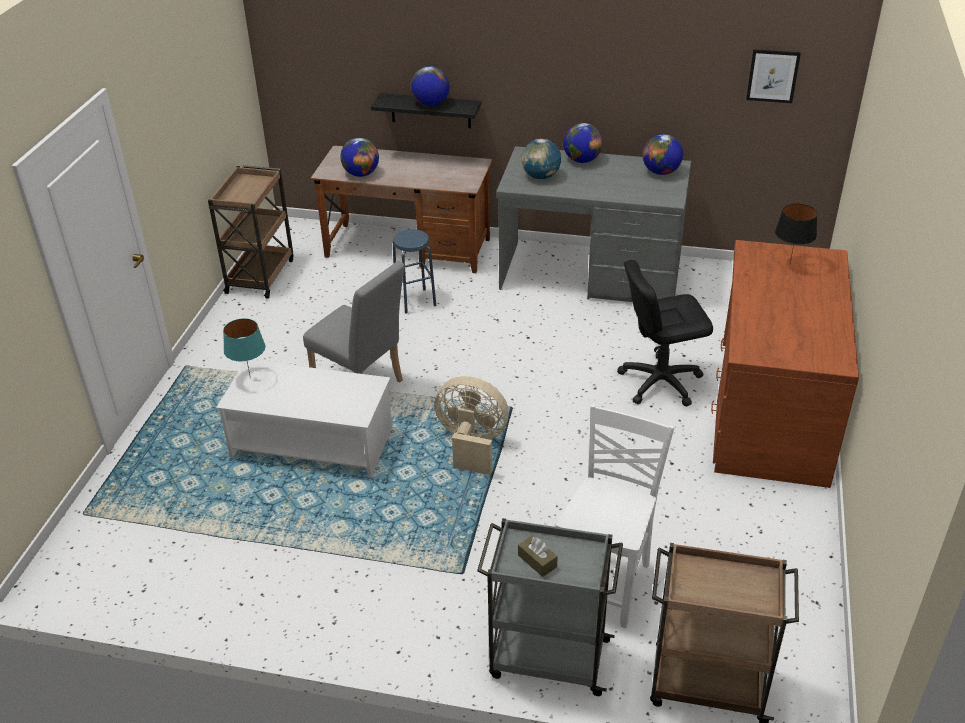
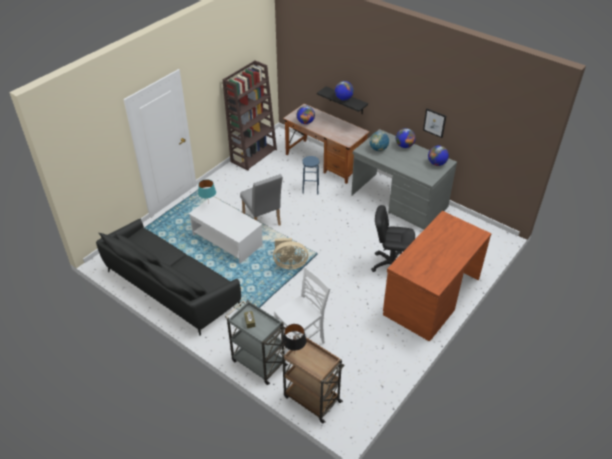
camera: 25 degrees right, 5 degrees up
(248, 580) = (170, 288): none -> black sofa
(260, 275) = (253, 155): brown cart -> brown bookcase
(471, 444) = (289, 264): beige fan -> beige fan turned 135 degrees clockwise
(772, 76) = (499, 133): picture -> picture (434, 122)
(789, 264) = (456, 231): black table lamp -> black table lamp (294, 353)

